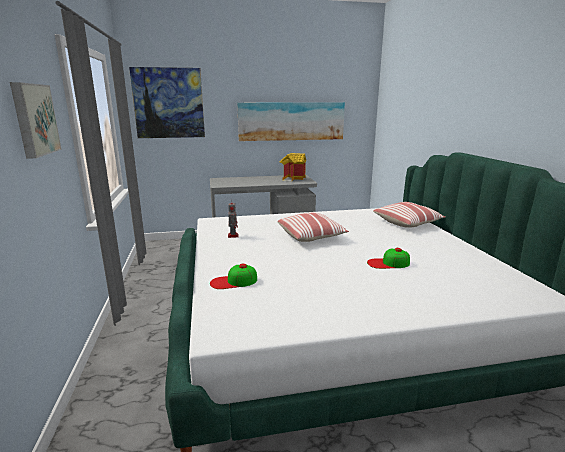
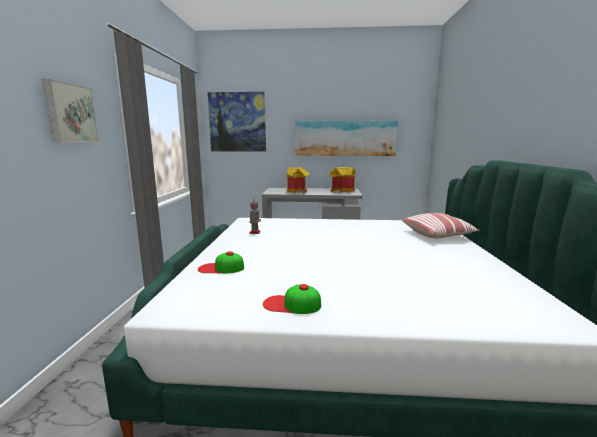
camera: 15 degrees right, 5 degrees down
(249, 182) = (298, 192): none -> toy house
(311, 236) = (327, 238): pillow -> none
(388, 263) = (388, 268): cap -> cap (291, 304)

